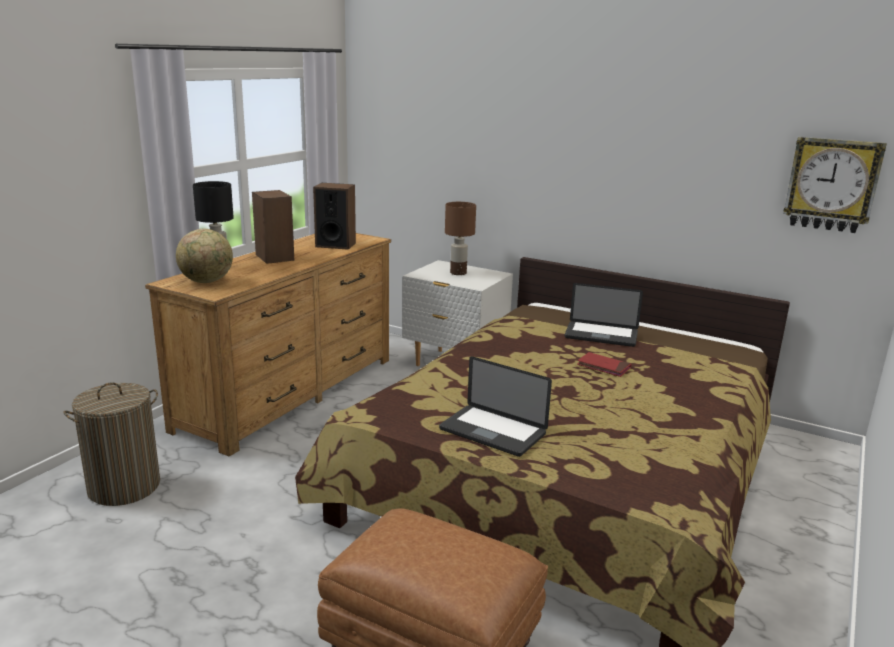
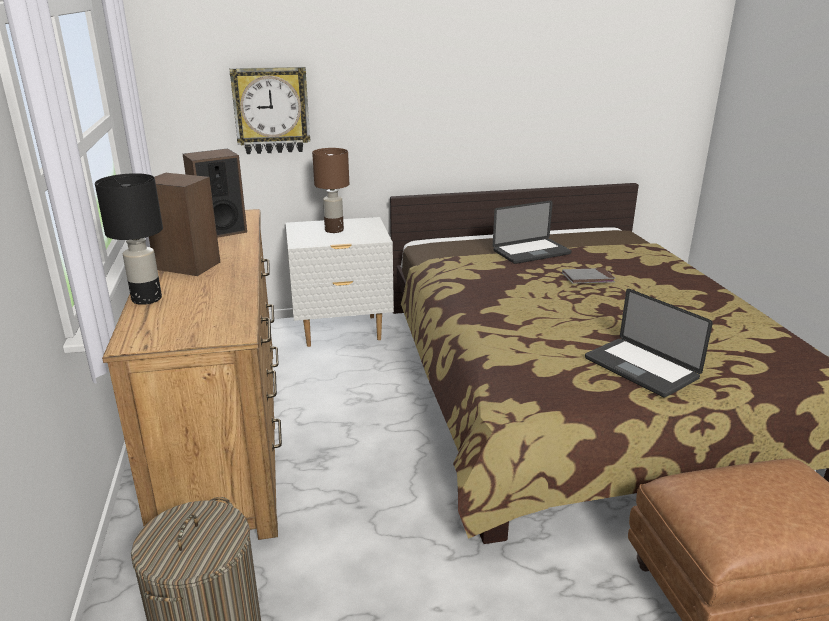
camera: 40 degrees left, 5 degrees up
(207, 281) = (183, 322): globe -> none
(492, 432) = (640, 368): laptop -> laptop turned 60 degrees clockwise
(603, 367) = (588, 278): red book -> grey book
(832, 184) = (660, 76): wall clock -> wall clock (271, 110)

